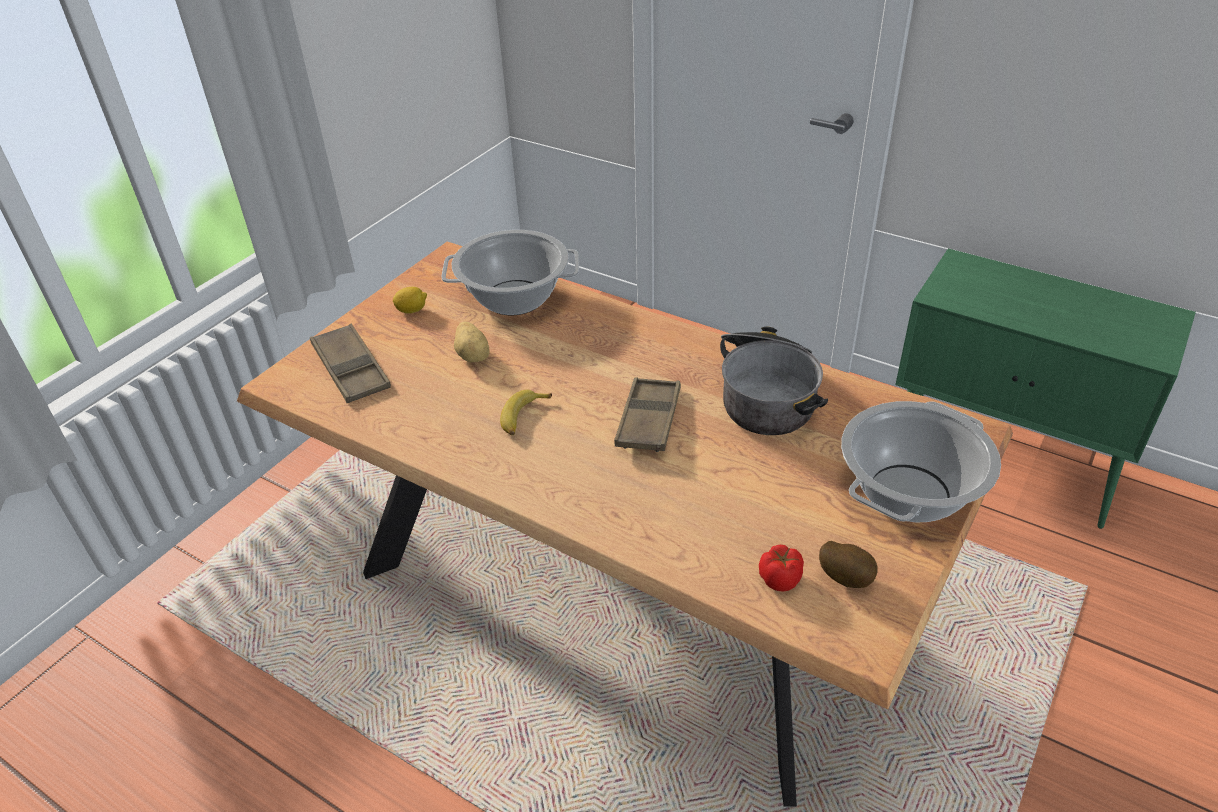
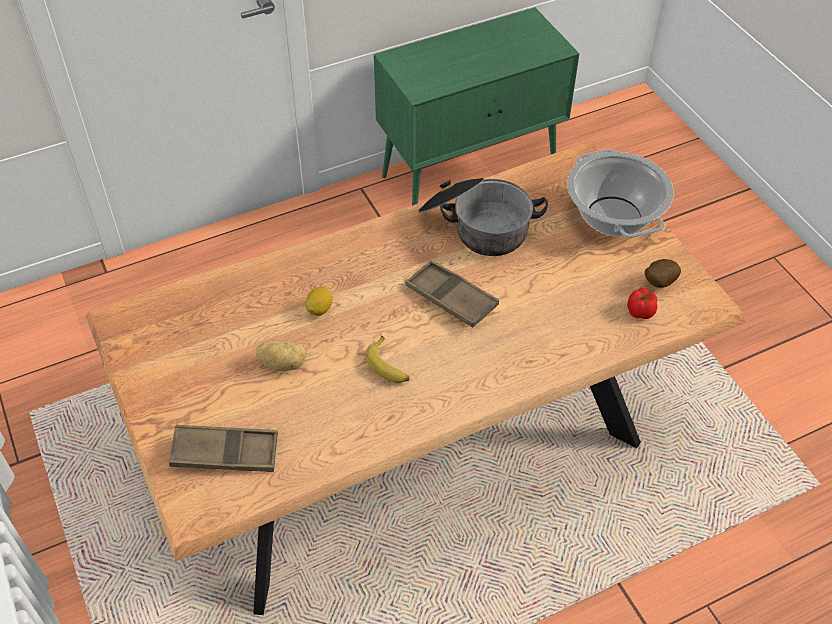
camera: 60 degrees left, 10 degrees up
(412, 310) = (177, 378): lemon -> lemon (319, 309)
(515, 298) = (228, 303): cooking pot -> none

